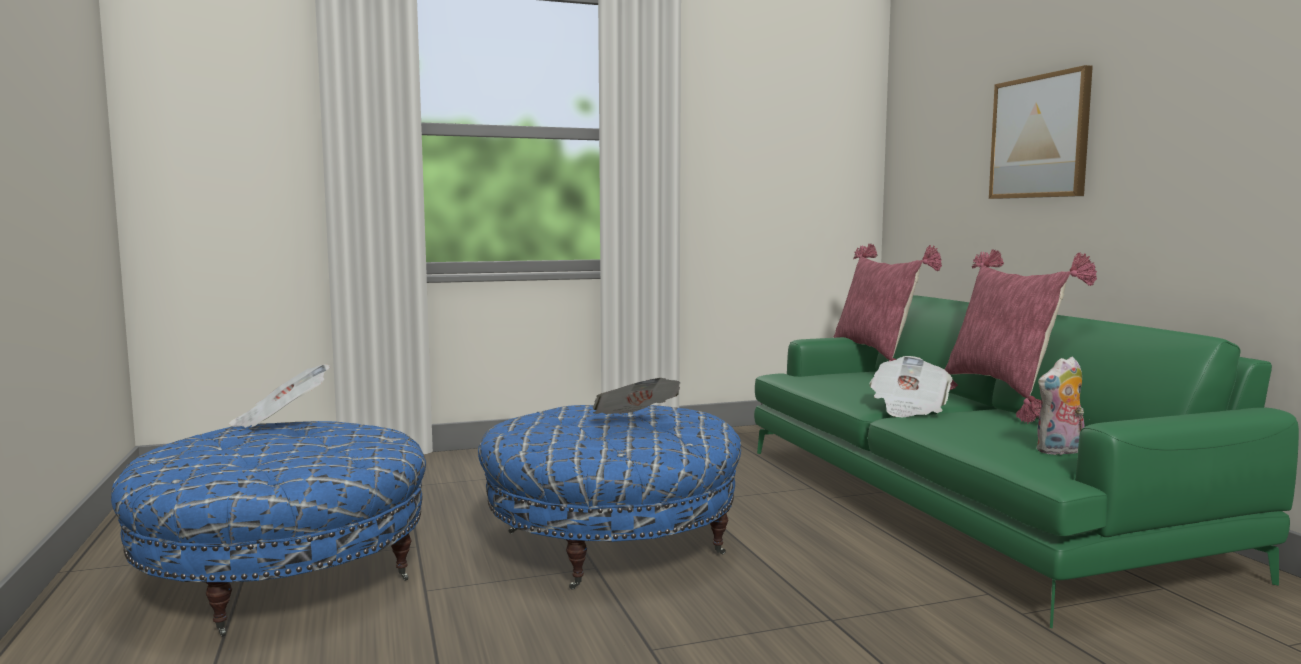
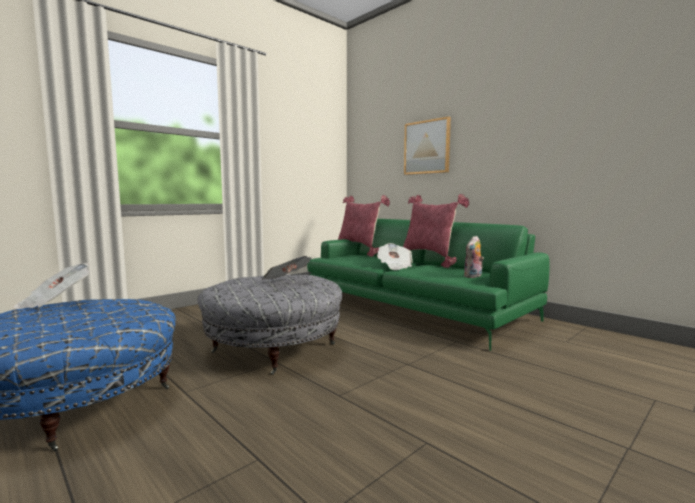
camera: 25 degrees left, 0 degrees up
(612, 543) = (274, 348): blue ottoman -> grey ottoman

